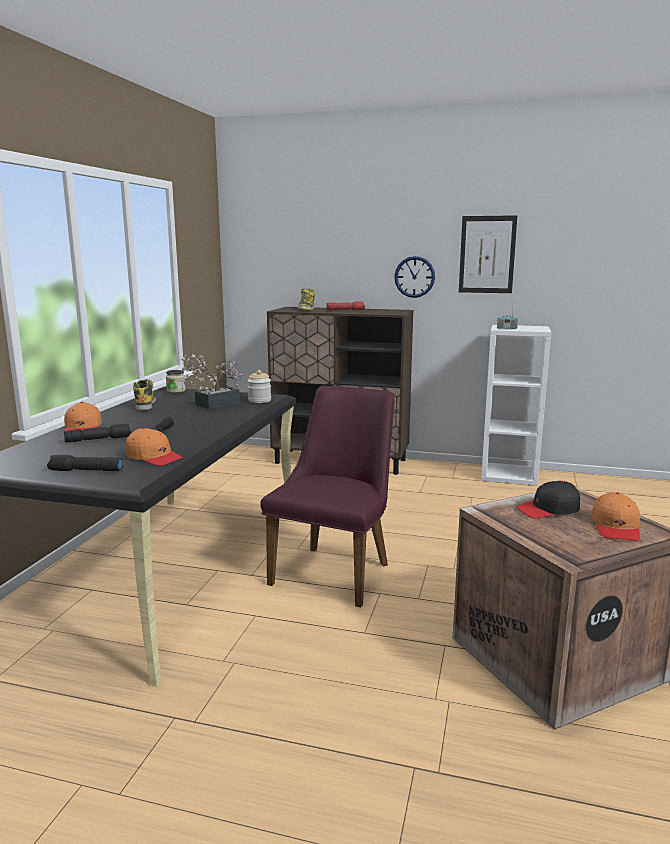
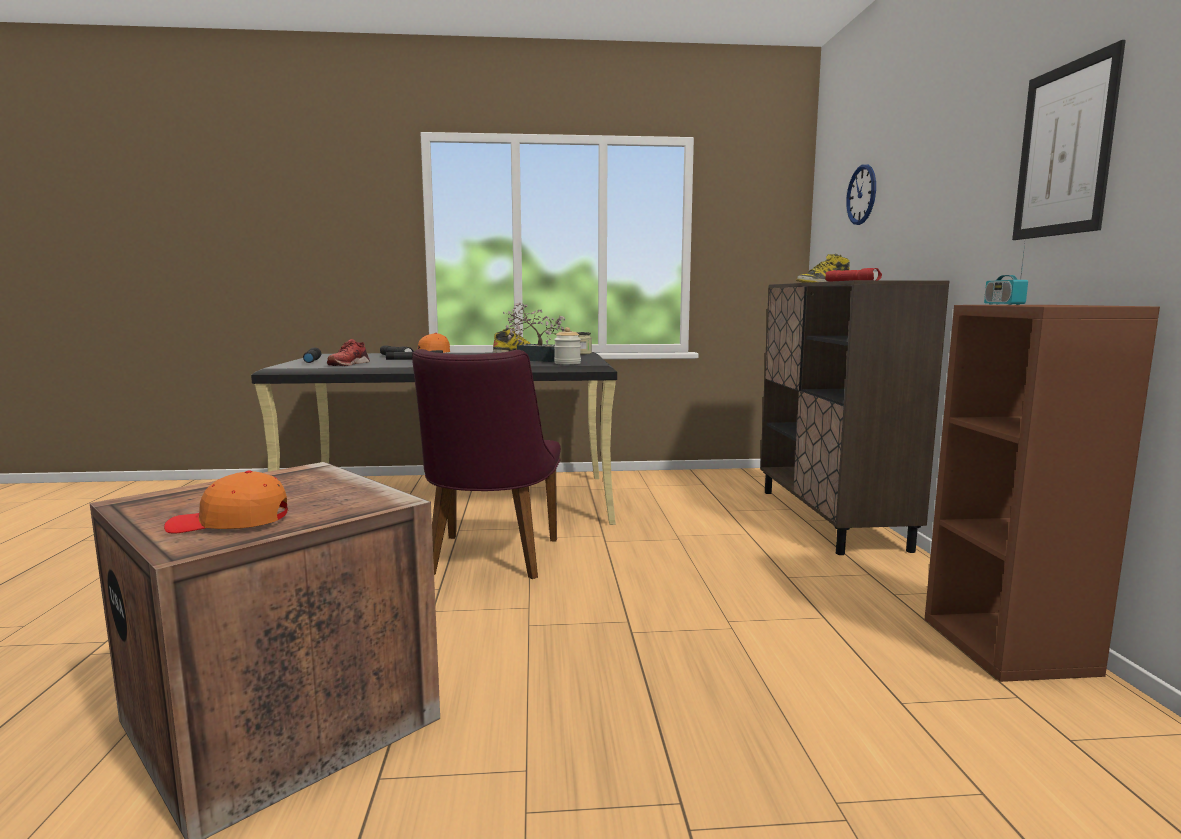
camera: 70 degrees right, 5 degrees down
(154, 457) = (348, 364): orange cap -> red shoe
(337, 569) = (489, 561): purple chair -> purple chair turned 90 degrees clockwise
(414, 277) = (961, 219): wall clock -> wall clock (861, 195)
(510, 475) = (1010, 646): white bookcase -> brown bookcase
(548, 510) = (311, 492): black cap -> none

